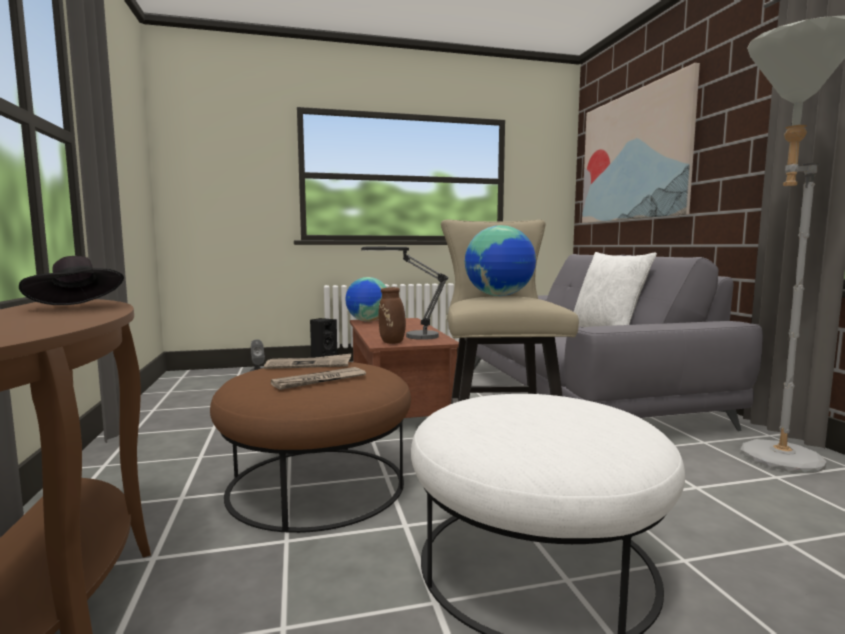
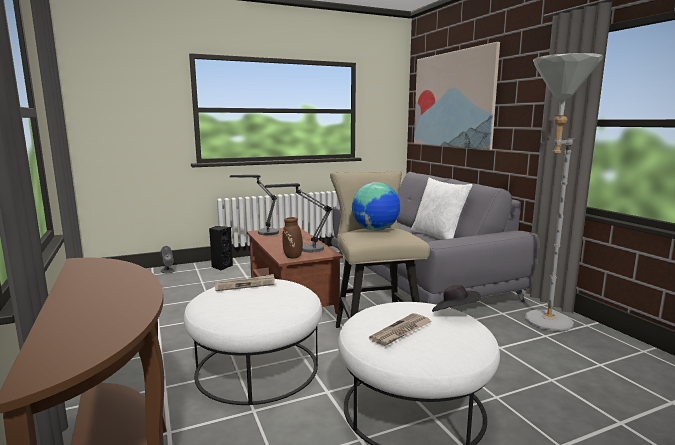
camera: 10 degrees left, 5 degrees up
(78, 308) = (113, 275): black hat -> black hat (454, 313)
(316, 484) = (257, 367): brown ottoman -> white ottoman
(319, 381) = (262, 301): newspaper -> newspaper (401, 331)
(368, 321) = (262, 232): globe -> table lamp

